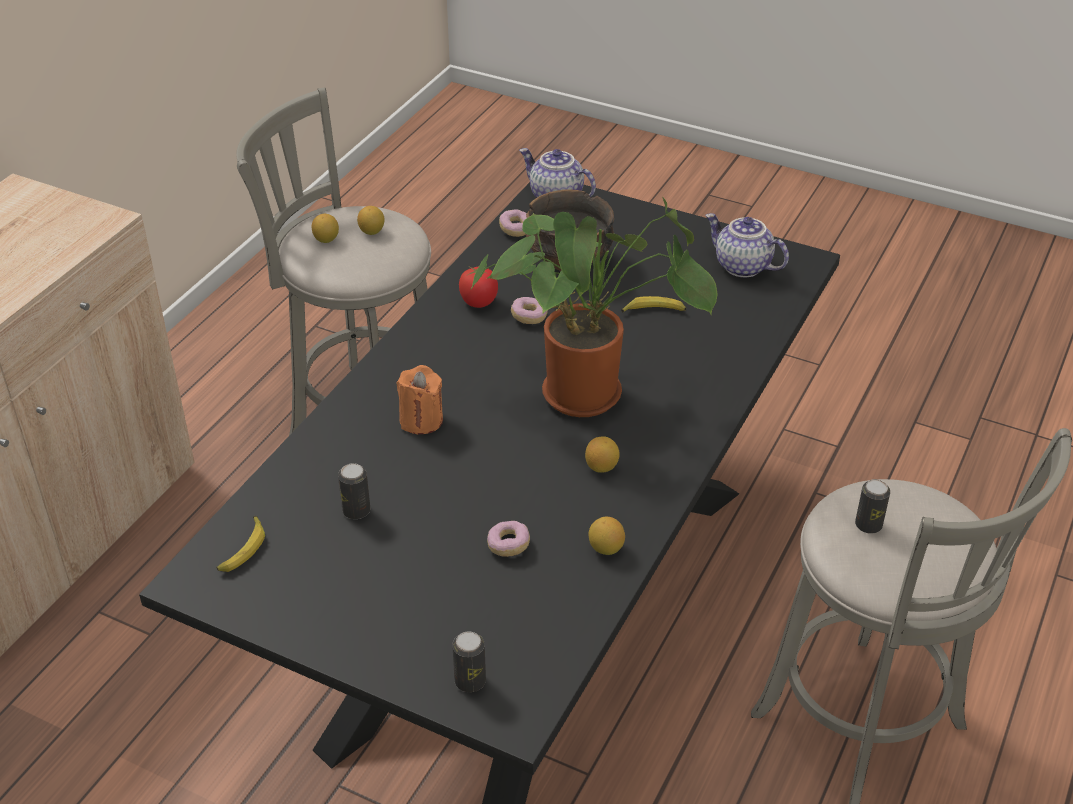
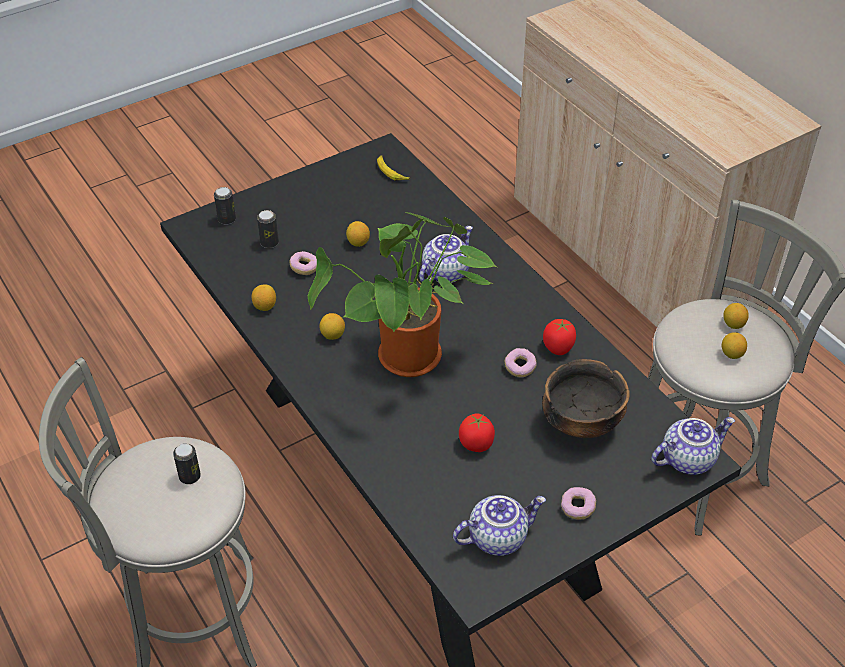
camera: 120 degrees right, 5 degrees up
(356, 511) = (386, 220): can -> can (269, 243)
(421, 420) = (445, 272): orange candle -> teapot
(422, 517) = (358, 243): none -> lemon
(516, 229) = (648, 410): donut -> donut (577, 508)
(653, 311) = (476, 444): banana -> tomato

